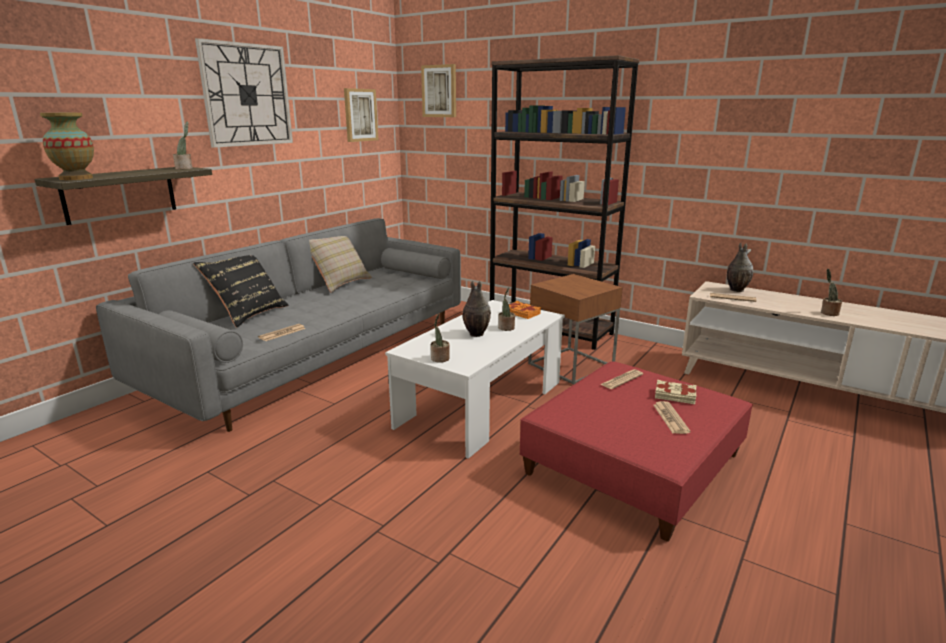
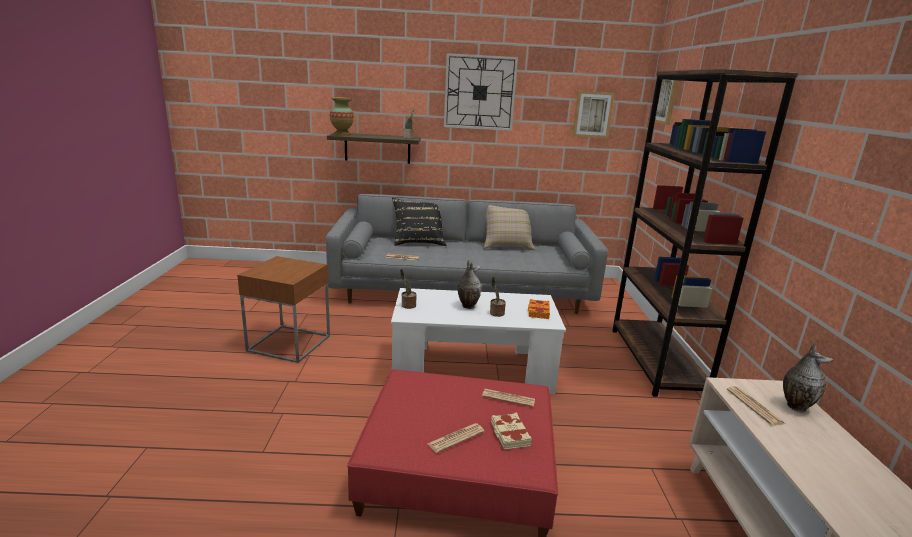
camera: 55 degrees right, 0 degrees up
(570, 365) = (598, 391): brown side table -> brown side table (289, 343)
(828, 313) = (839, 496): potted plant -> none

